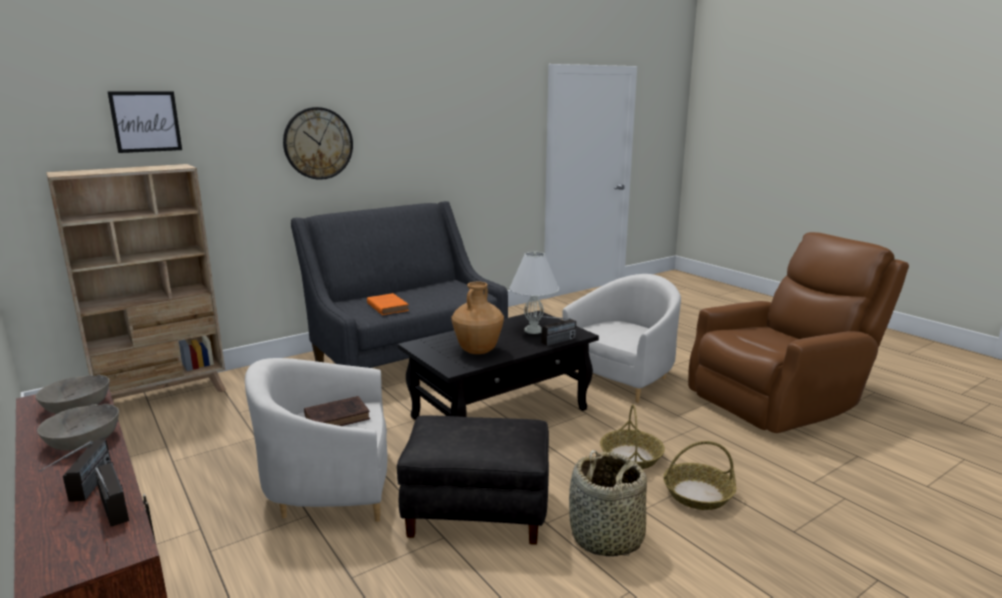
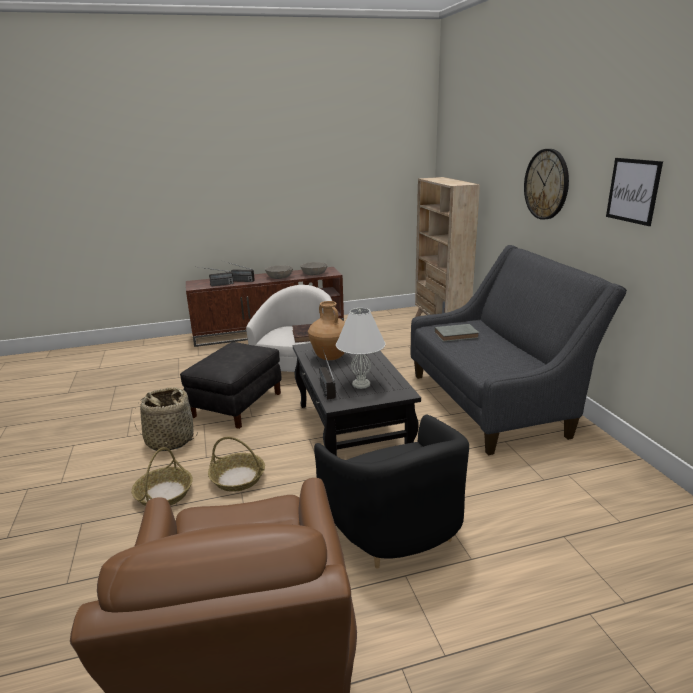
camera: 110 degrees right, 5 degrees up
(146, 121) = (477, 151): picture -> picture (633, 191)
(387, 307) = (457, 335): orange book -> grey book
(622, 376) = (396, 529): white armchair -> black armchair

